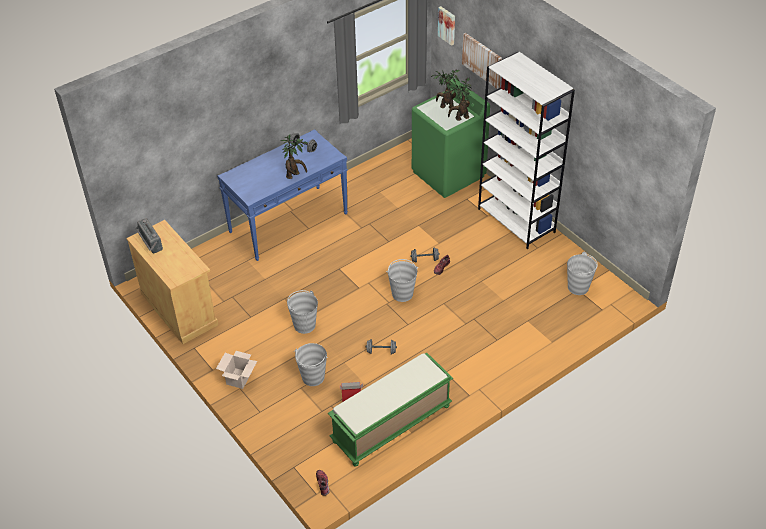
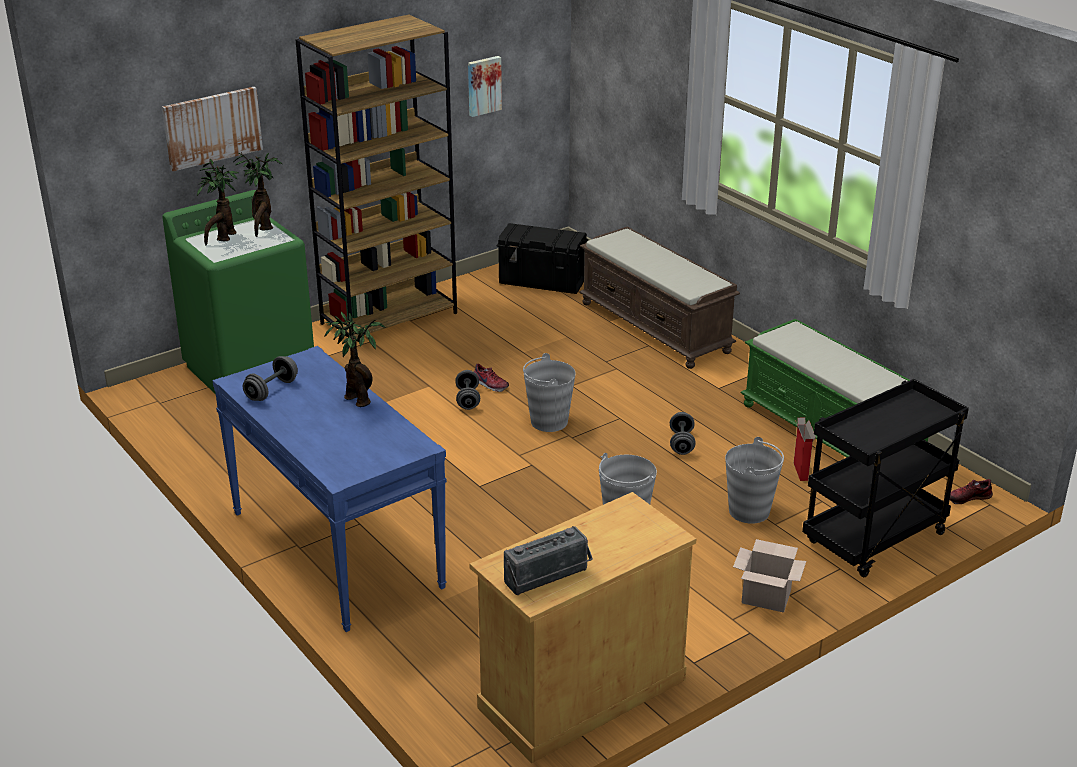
camera: 90 degrees left, 15 degrees down
(283, 430) = (874, 541): none -> black cart
(447, 25) = (113, 128): picture -> picture (483, 85)
(517, 220) = (389, 318): white bookcase -> brown bookcase
(522, 344) = (656, 327): none -> brown bench
(578, 287) = (542, 282): grey bucket -> black storage box

